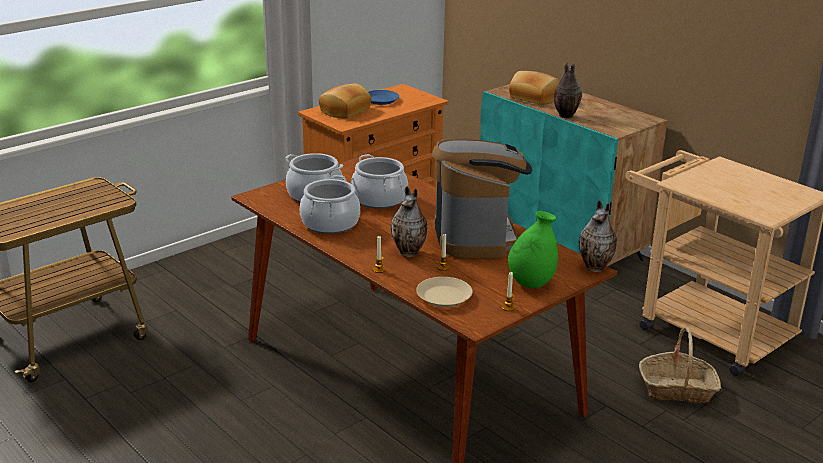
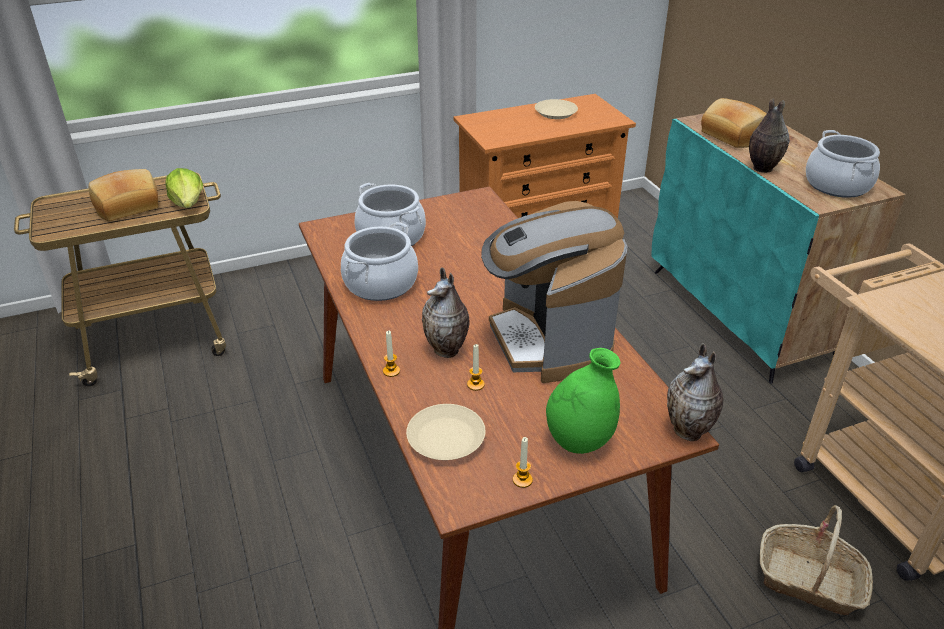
camera: 20 degrees right, 10 degrees up
(114, 199) = (188, 203): none -> lettuce
(344, 110) = (505, 121): bread -> bread (127, 206)
(379, 199) = (462, 256): cooking pot -> cooking pot (837, 185)
(381, 100) = (556, 113): blue plate -> beige plate
(476, 237) = (549, 340): coffee machine -> coffee machine turned 150 degrees clockwise

